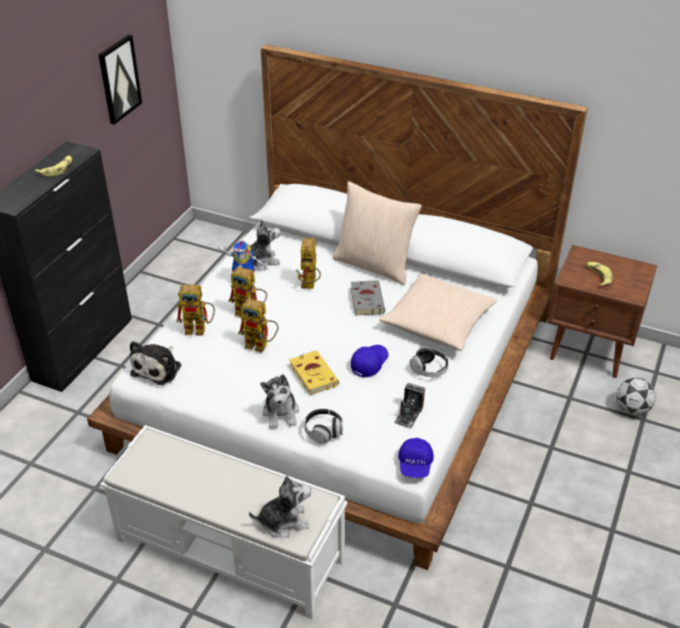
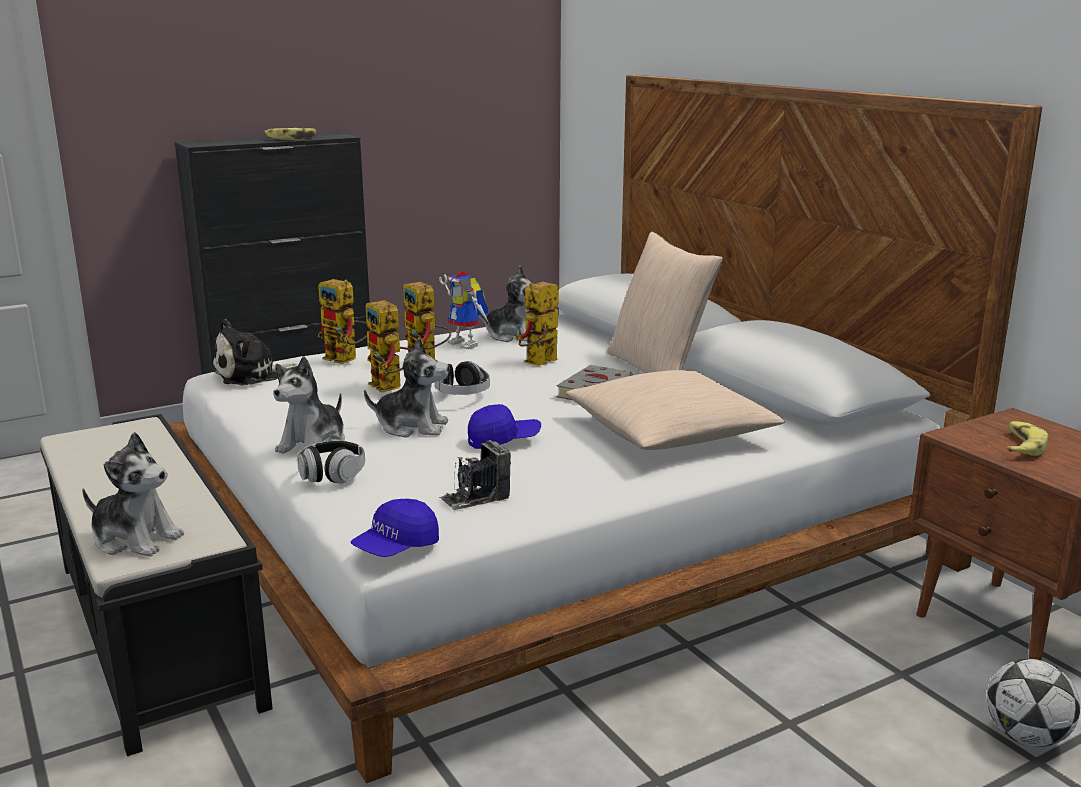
camera: 35 degrees right, 20 degrees down
(119, 79) = (453, 99): picture -> none
(231, 550) = (158, 633): white bench -> black bench
(312, 374) = (412, 427): yellow book -> plush toy
(429, 369) = (581, 467): headphones -> headphones (462, 394)

